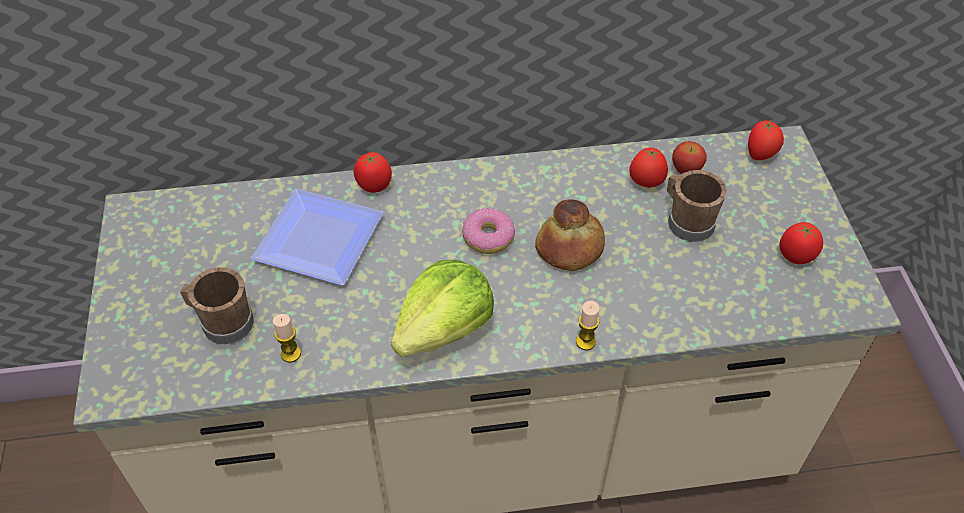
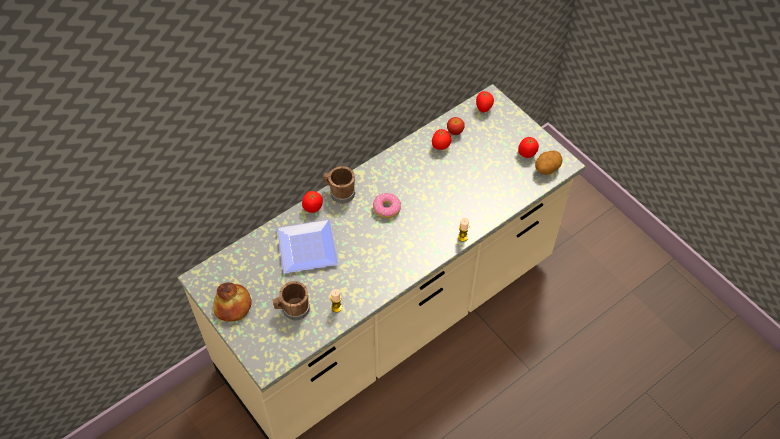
camera: 30 degrees left, 5 degrees up
(445, 328) = (397, 261): lettuce -> none
(570, 248) = (427, 196): bread -> bread (233, 306)
(687, 221) = (470, 158): brown mug -> brown mug (339, 192)
(819, 296) = (546, 168): none -> potato

